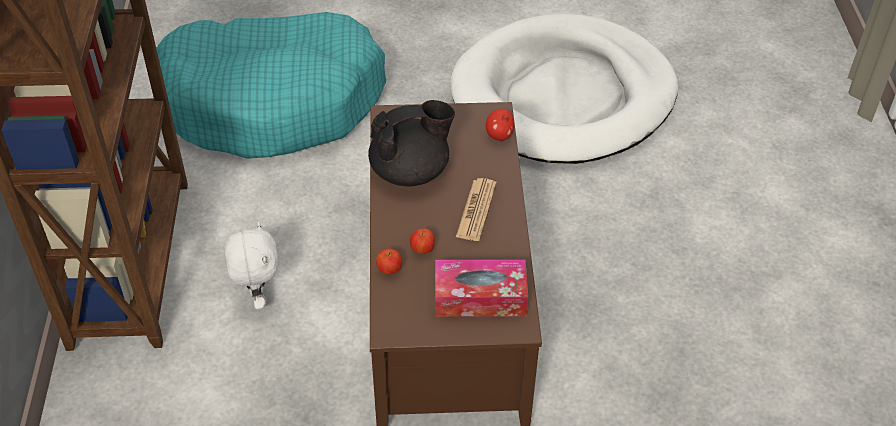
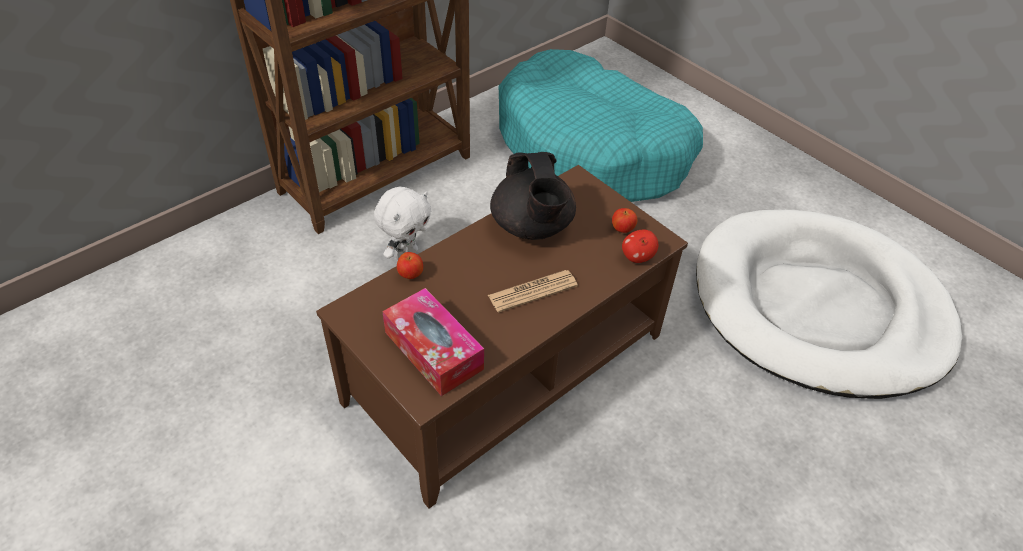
camera: 50 degrees right, 0 degrees up
(411, 171) = (532, 227): black teapot -> black teapot turned 45 degrees clockwise
(422, 249) = (452, 282): apple -> apple (622, 229)

